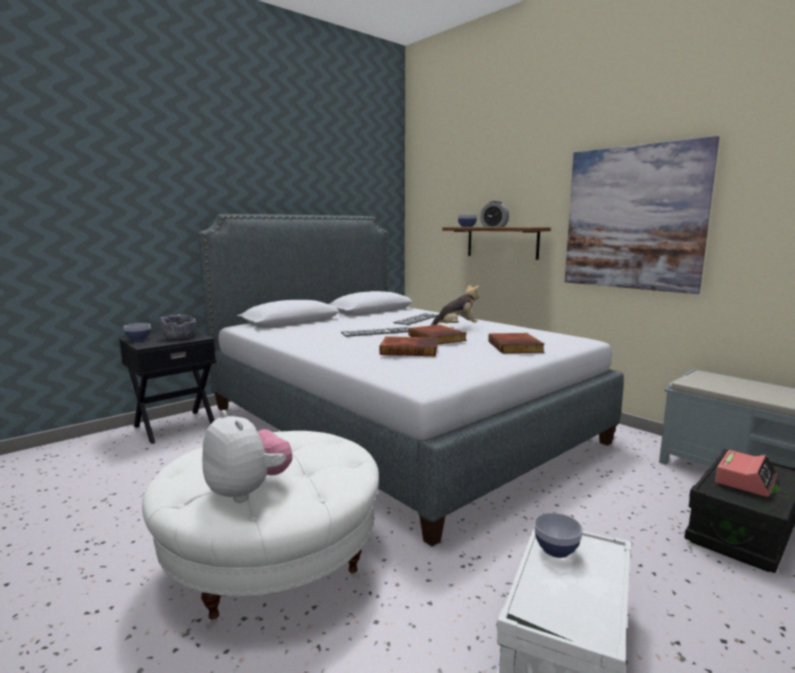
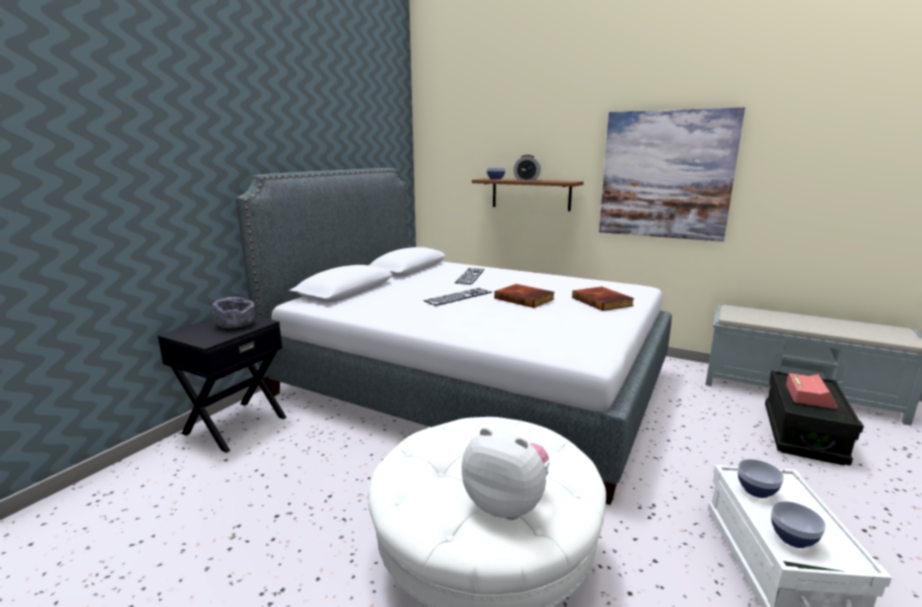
camera: 20 degrees left, 5 degrees up
(138, 339) = (185, 333): bowl -> bowl (793, 538)
(410, 350) = (524, 317): book -> none
(456, 328) = (520, 284): plush toy -> none

